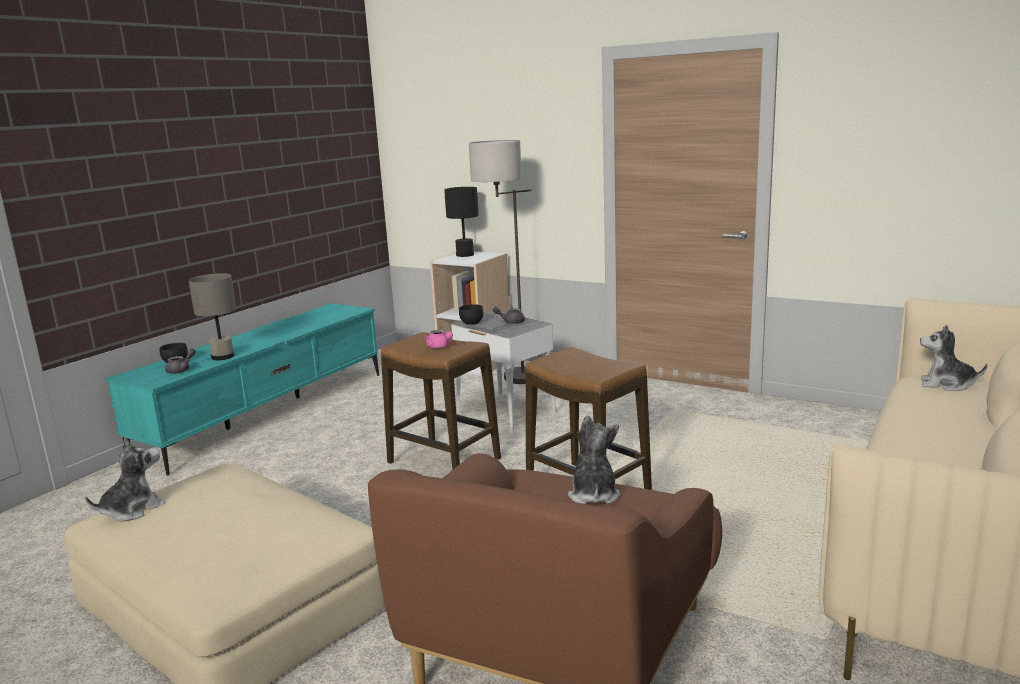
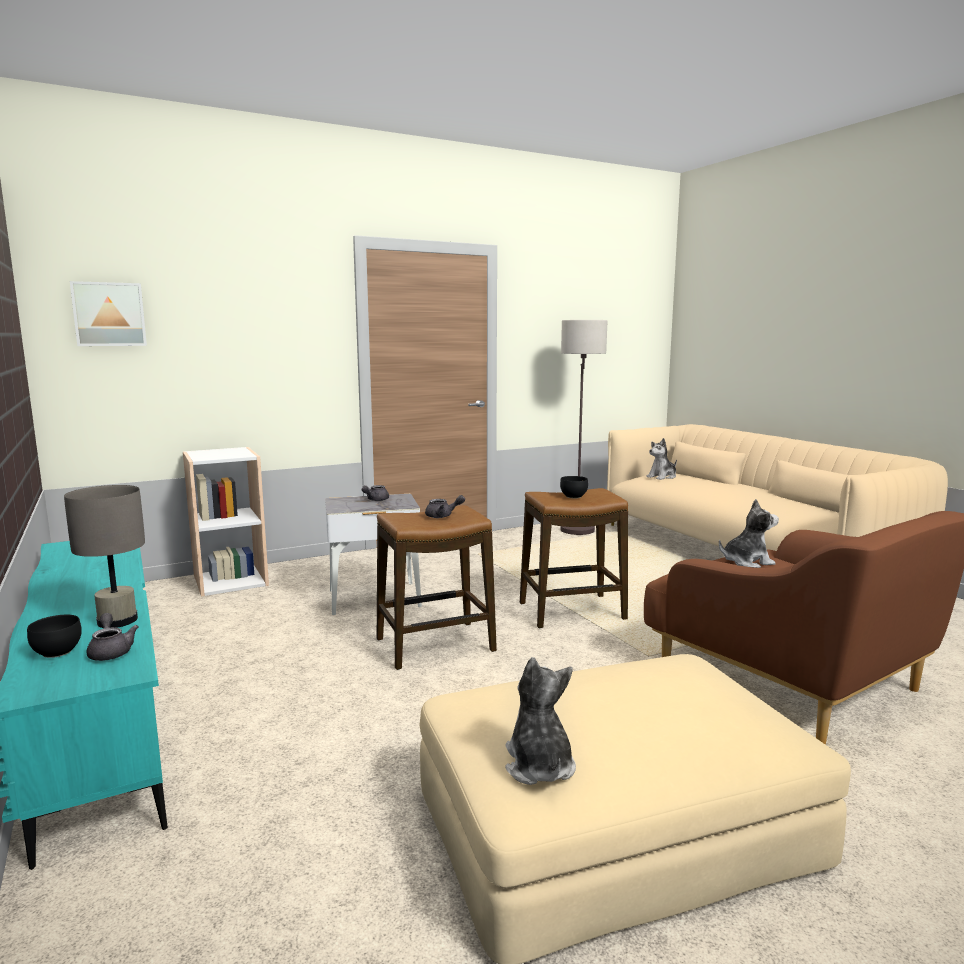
camera: 60 degrees left, 5 degrees down
(421, 138) = (109, 314): none -> picture
(440, 347) = (443, 516): pink teapot -> grey teapot
(465, 255) = (208, 453): black table lamp -> none
(472, 323) = (346, 508): black bowl -> black bowl (573, 496)
(512, 379) = (305, 578): grey floor lamp -> grey floor lamp (578, 533)
(593, 494) = (746, 562): plush toy -> plush toy turned 135 degrees clockwise

